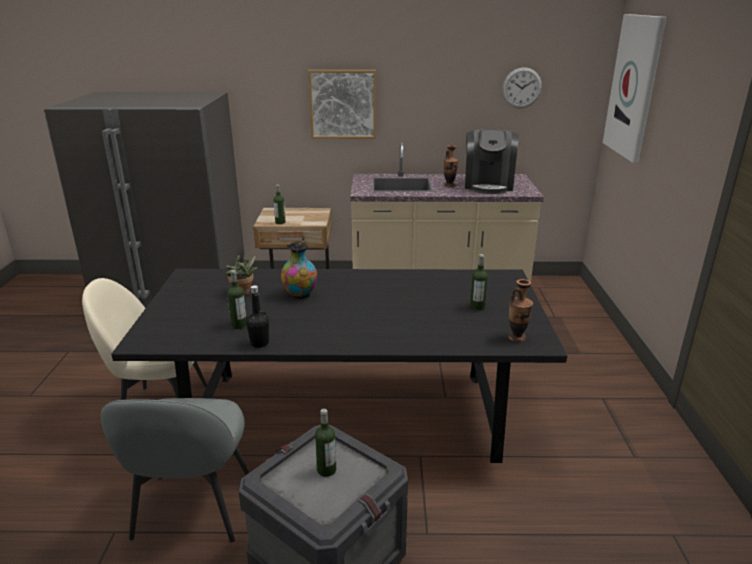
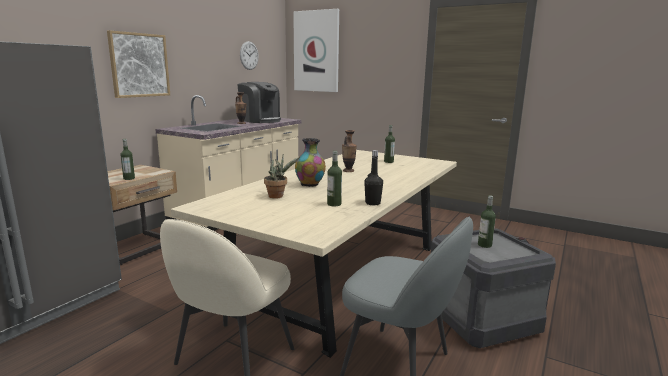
camera: 60 degrees left, 10 degrees down
(347, 414) = (342, 276): black dining table -> beige dining table
(516, 338) = (431, 163): vase -> vase (348, 171)

